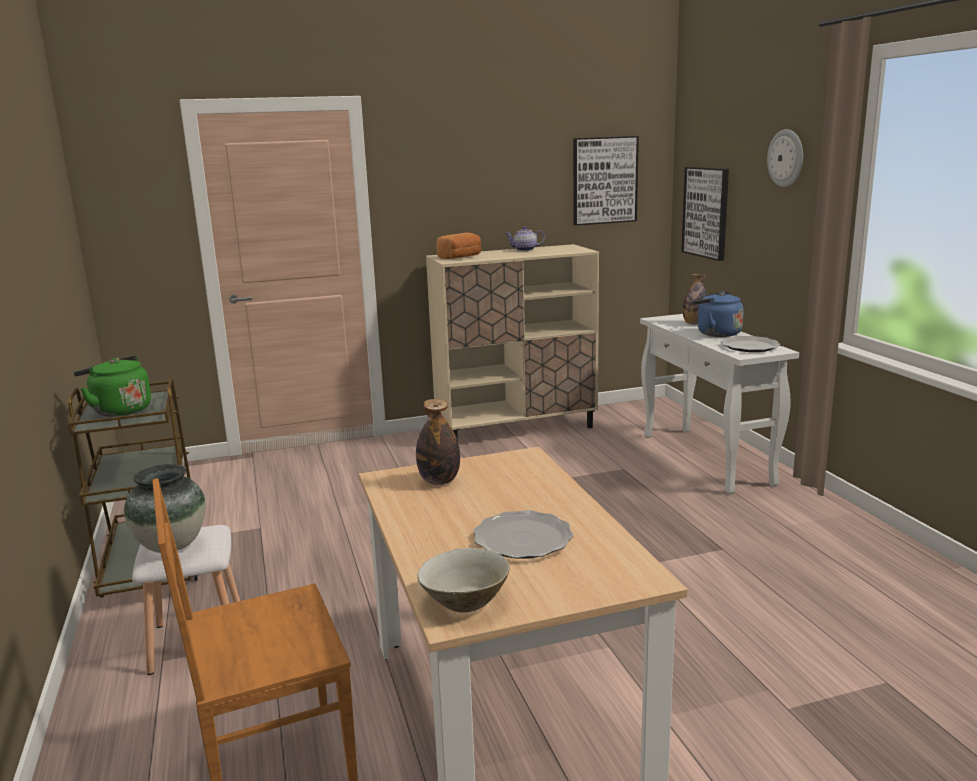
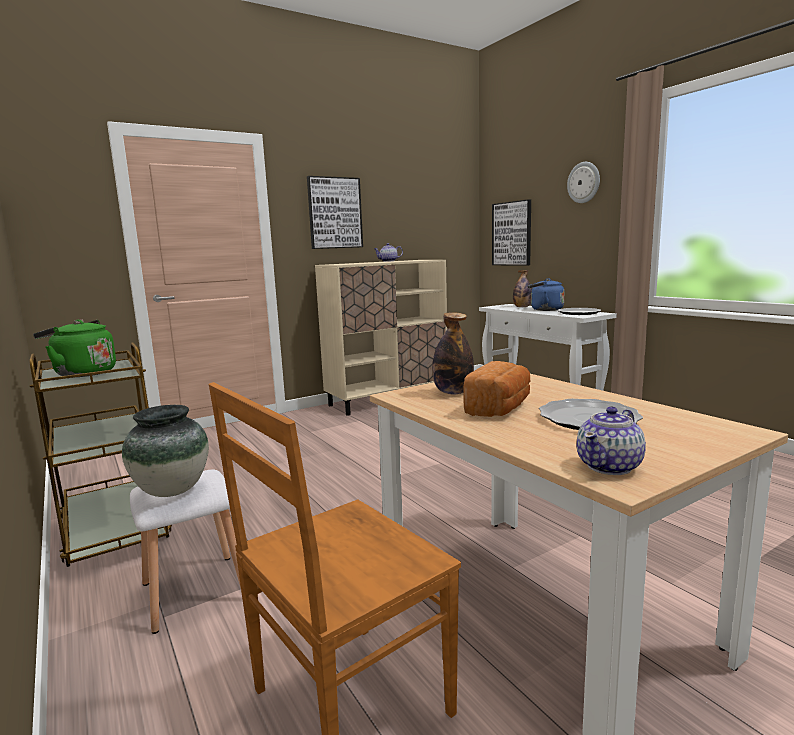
camera: 15 degrees left, 5 degrees down
(461, 257) = (346, 263): bread -> bread (499, 408)
(465, 601) = (610, 466): beige bowl -> teapot
(604, 180) = (436, 214): picture -> picture (335, 213)

